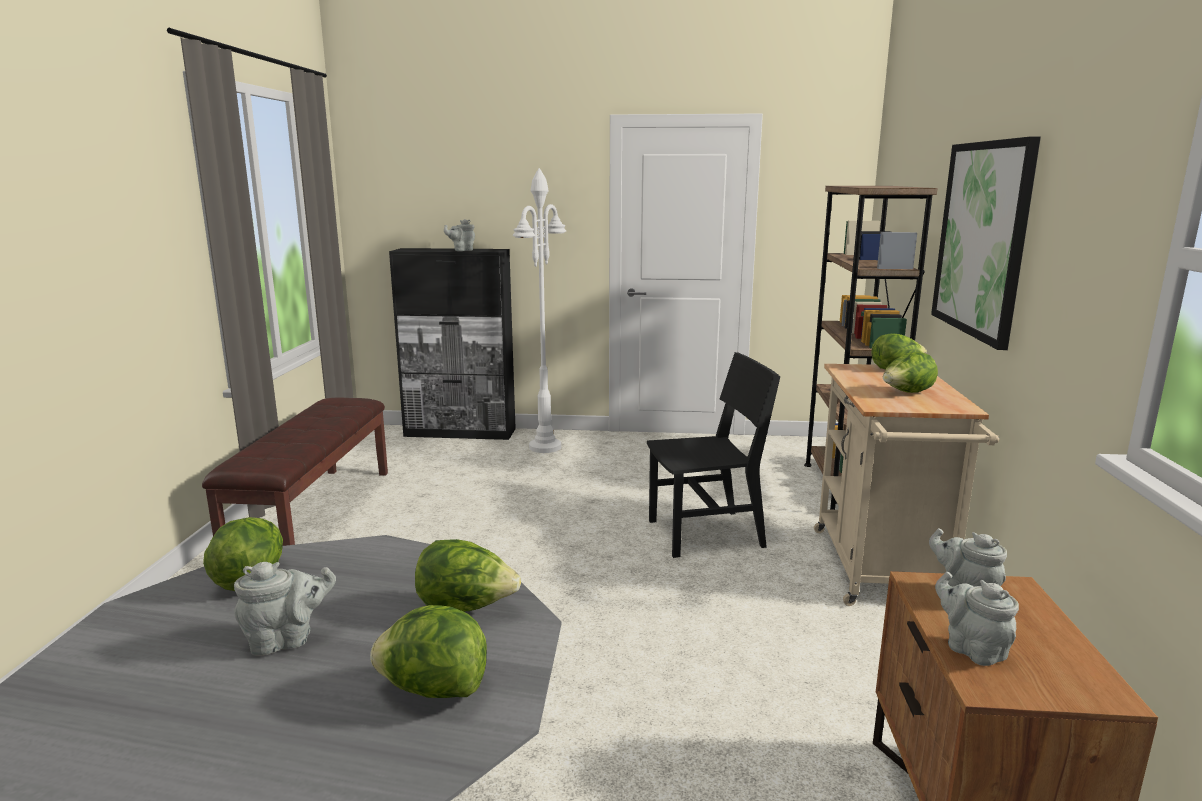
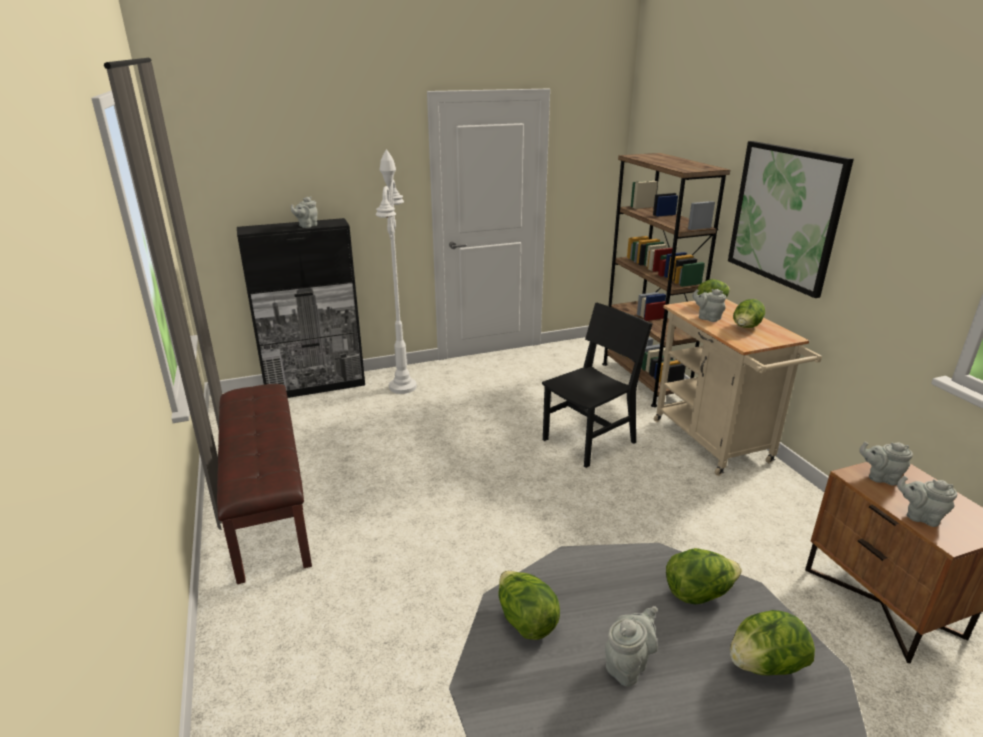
camera: 25 degrees left, 10 degrees up
(866, 379) = (707, 318): none -> grey teapot

